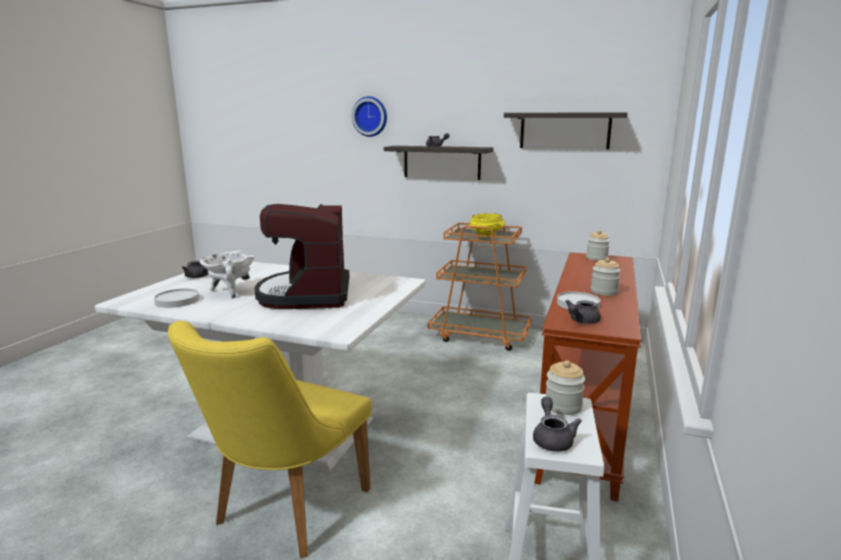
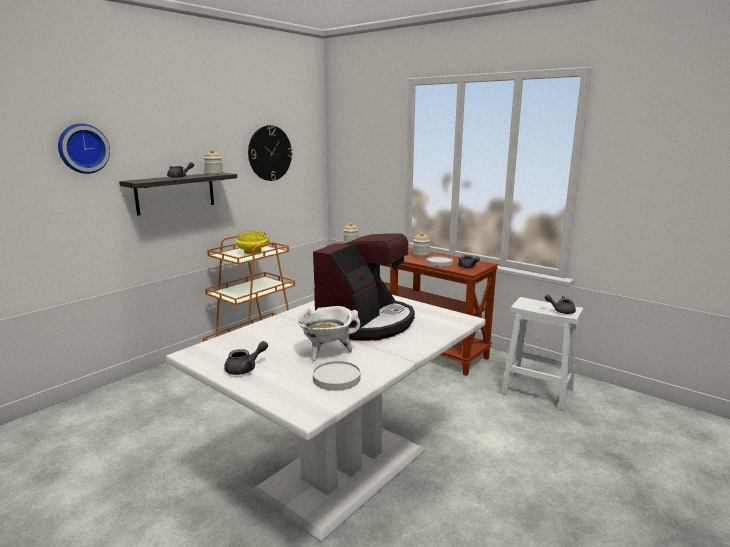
camera: 70 degrees left, 0 degrees up
(283, 513) = (470, 479): yellow chair -> none
(306, 294) = (366, 322): coffee machine -> coffee machine turned 75 degrees counterclockwise
(563, 406) = (528, 302): jar -> jar (214, 174)
(564, 130) = (269, 153): shelf -> wall clock

